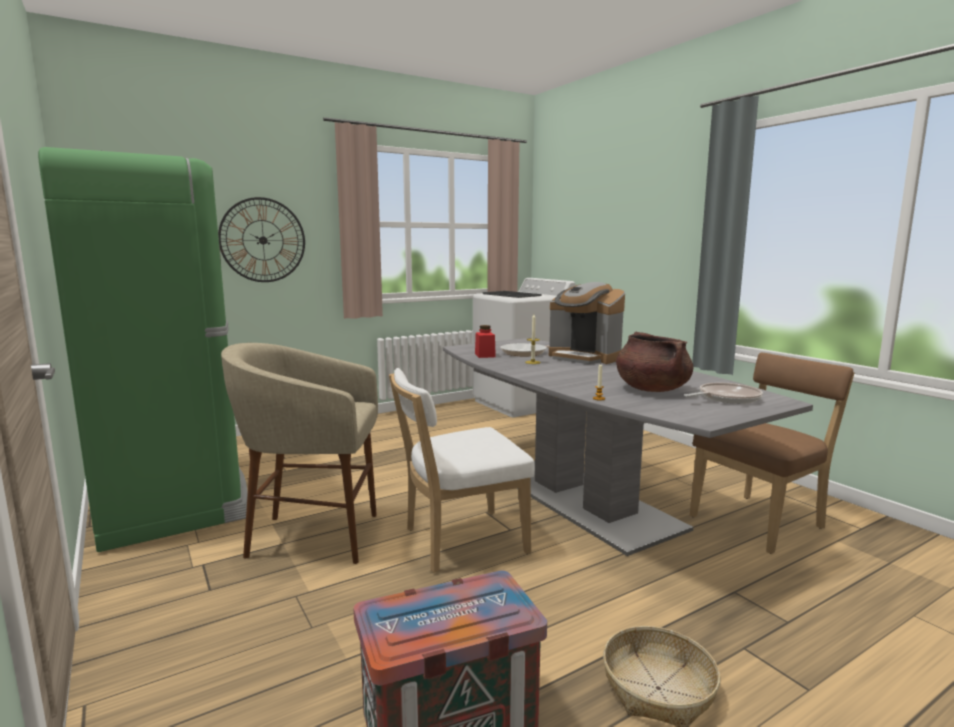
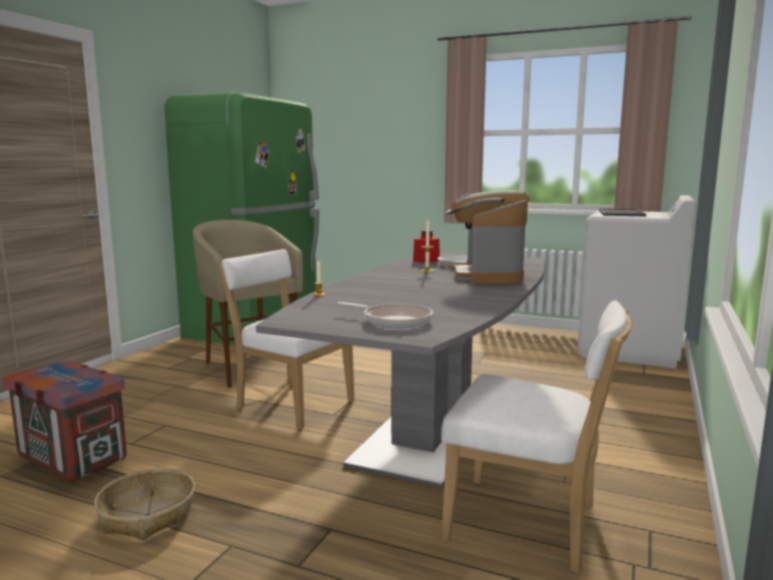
camera: 55 degrees right, 0 degrees up
(263, 240) = (390, 150): wall clock -> none
(651, 389) = (385, 301): brown cooking pot -> none
(761, 521) = (529, 525): brown chair -> white chair

